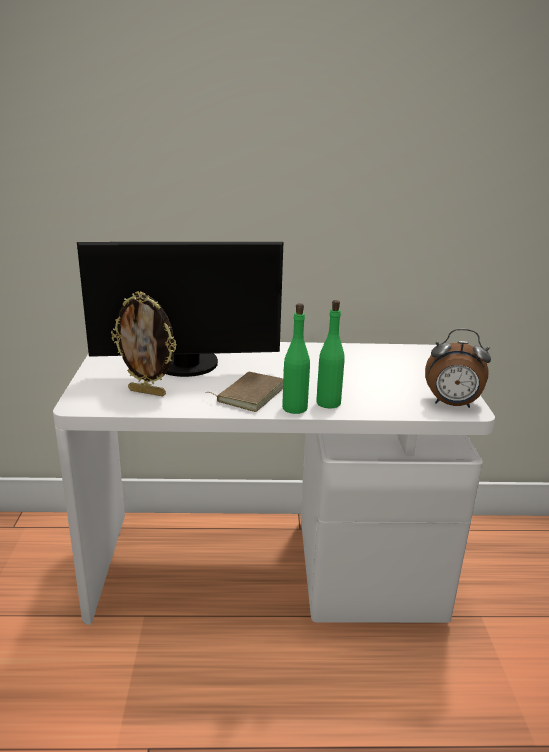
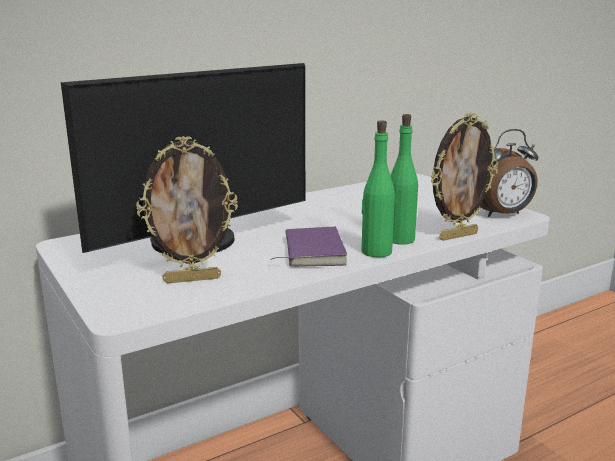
camera: 30 degrees left, 5 degrees down
(249, 394) = (311, 251): brown book -> purple book
(379, 413) = (457, 236): none -> picture frame

